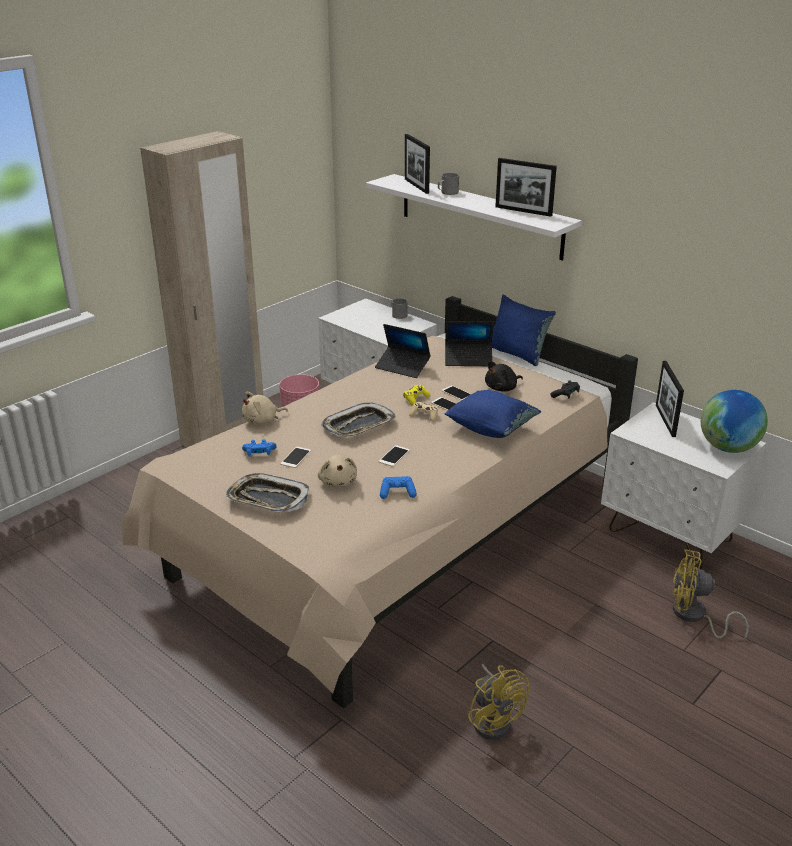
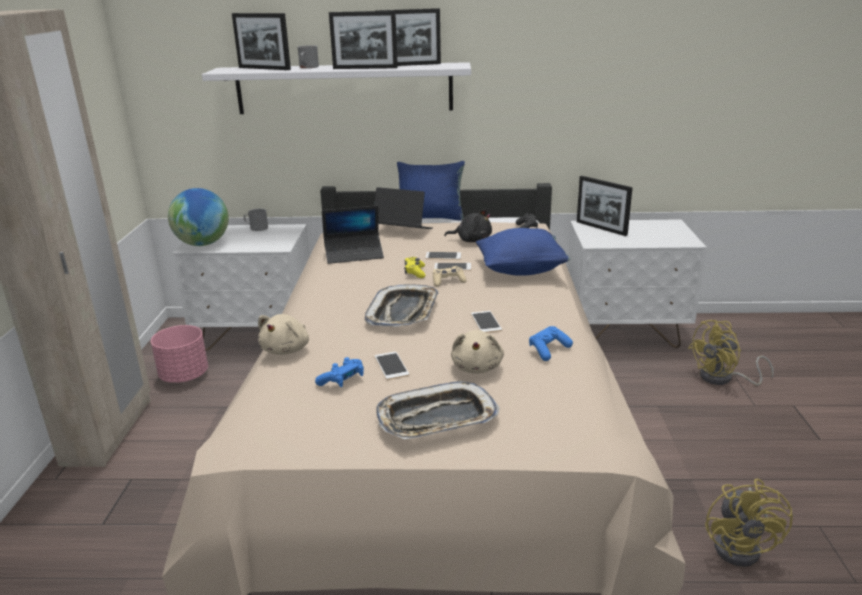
camera: 40 degrees left, 5 degrees down
(338, 482) = (477, 367): beige plush toy -> beige plush toy turned 60 degrees clockwise
(468, 359) = (403, 231): laptop -> laptop turned 120 degrees counterclockwise
(481, 207) = (365, 68): none -> picture frame
(493, 719) = (742, 546): yellow fan -> yellow fan turned 75 degrees clockwise
(502, 388) = (472, 240): black plush toy -> black plush toy turned 90 degrees counterclockwise
(728, 448) = (669, 229): globe -> globe (203, 244)

